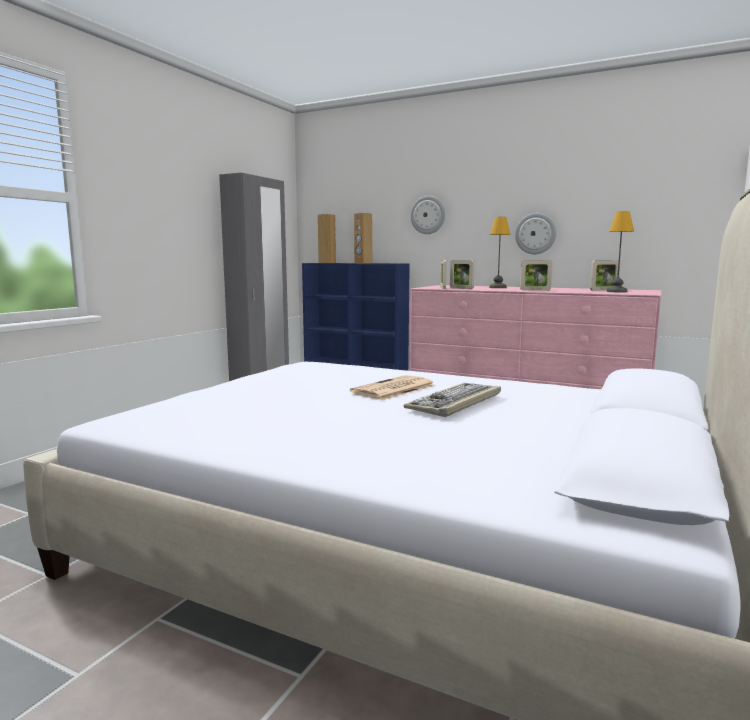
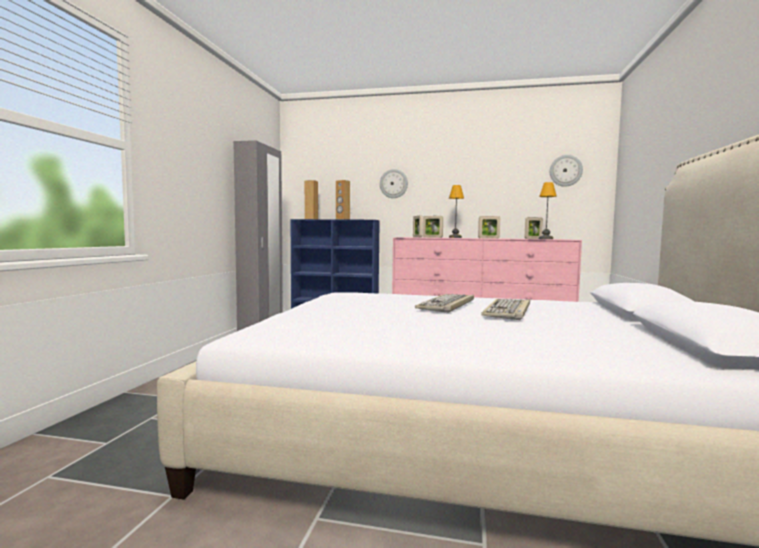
camera: 15 degrees left, 5 degrees down
(393, 389) = (447, 305): newspaper -> keyboard
(535, 233) = (477, 199): wall clock -> wall clock (565, 170)

